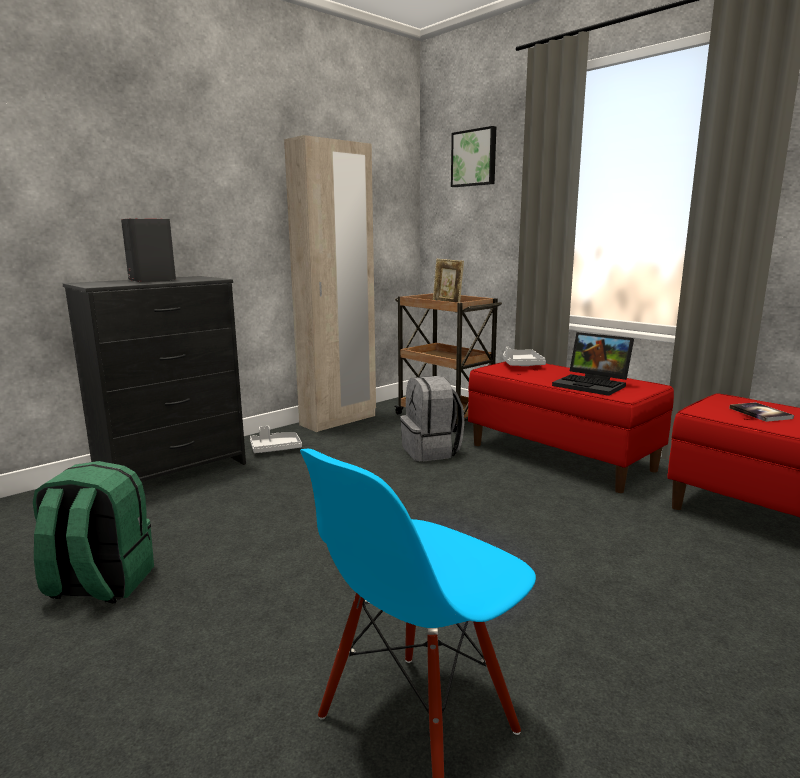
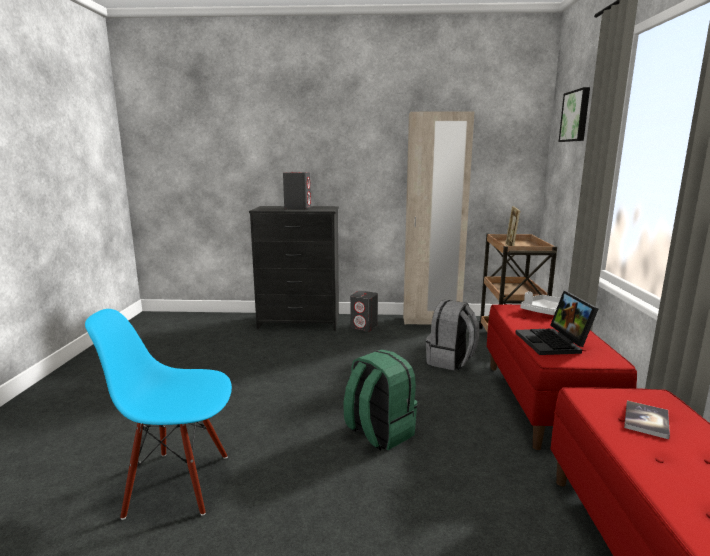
camera: 45 degrees right, 0 degrees up
(99, 585) = (194, 363): green backpack -> green backpack (378, 433)
(275, 449) = (364, 327): grey tray -> grey speaker

